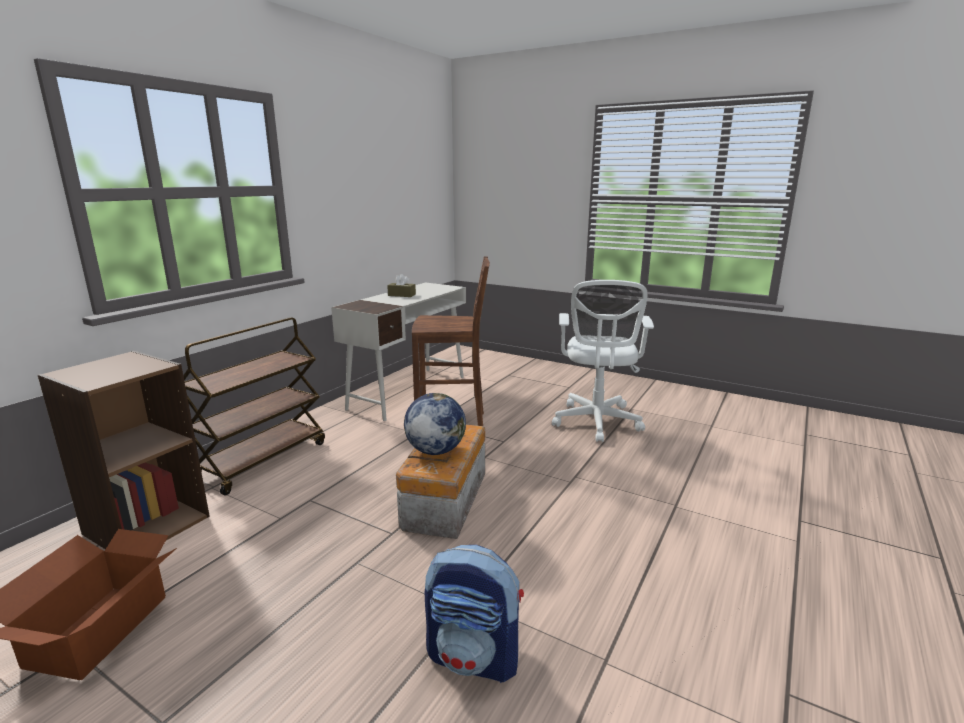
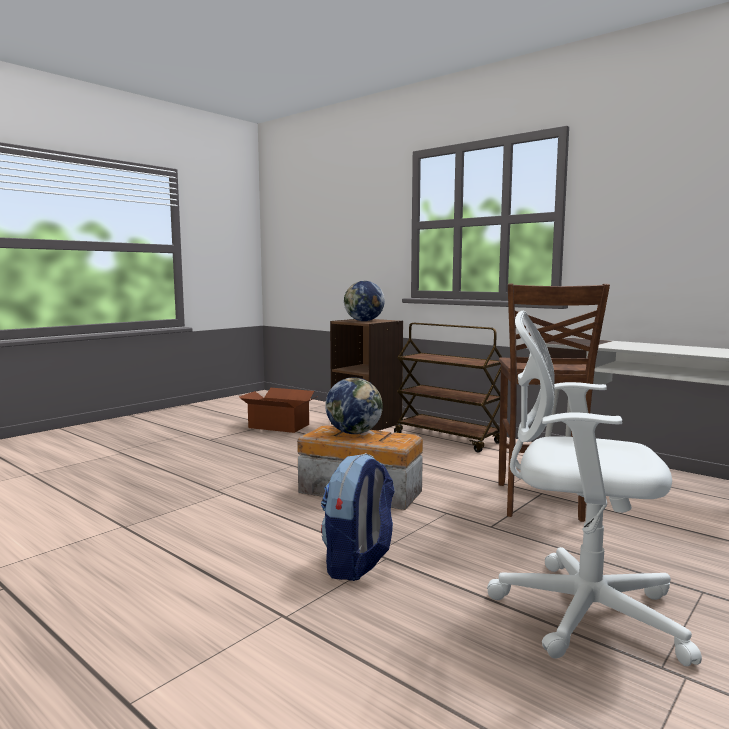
camera: 100 degrees right, 10 degrees down
(123, 369) = (364, 321): none -> globe
(401, 295) = (655, 346): brown tissue box -> none
(474, 657) = (175, 491): backpack -> backpack (358, 564)

